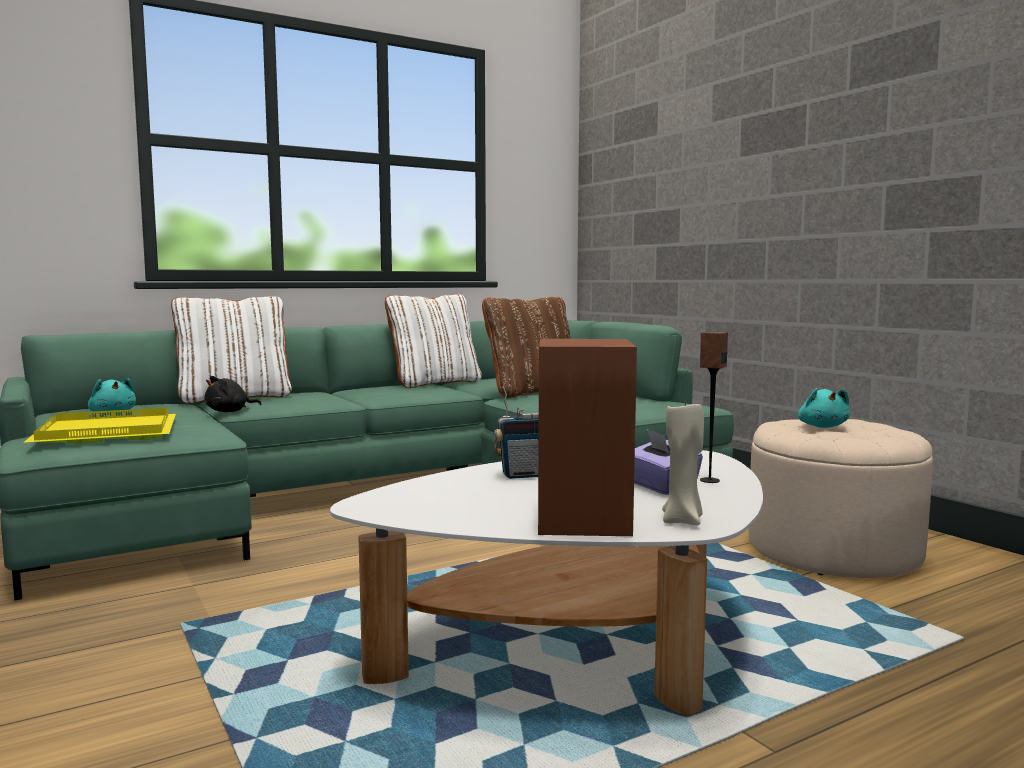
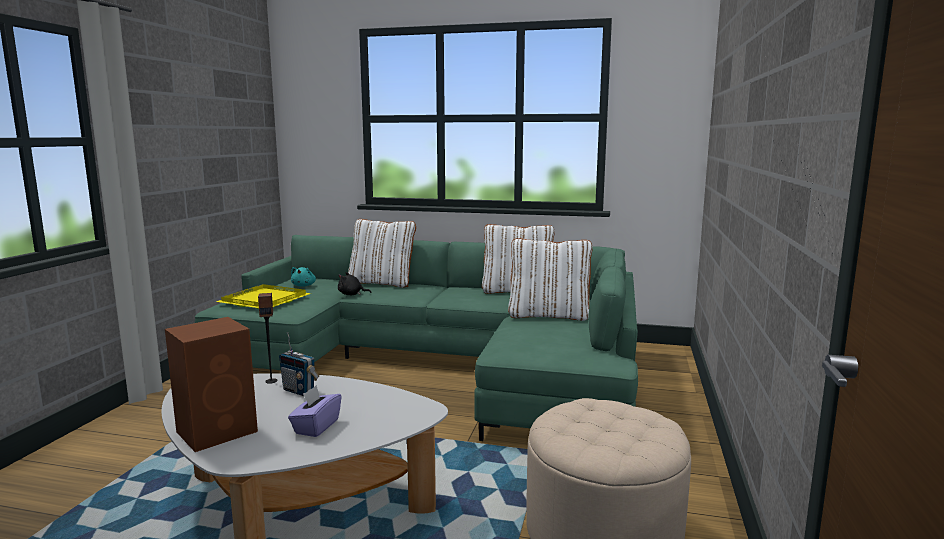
camera: 45 degrees right, 5 degrees up
(533, 392) = (549, 315): brown pillow -> white pillow
(683, 521) = (241, 454): beige candle -> none
(709, 480) = (353, 433): speaker -> speaker (271, 381)
(822, 426) = (603, 419): turquoise plush toy -> none

